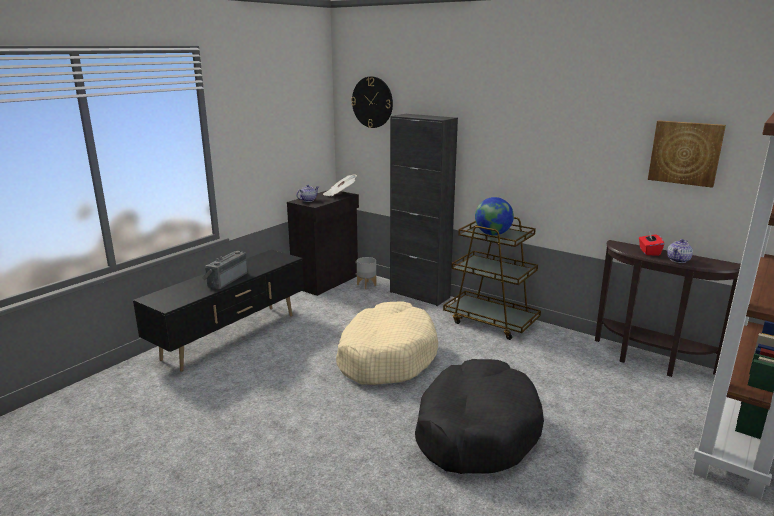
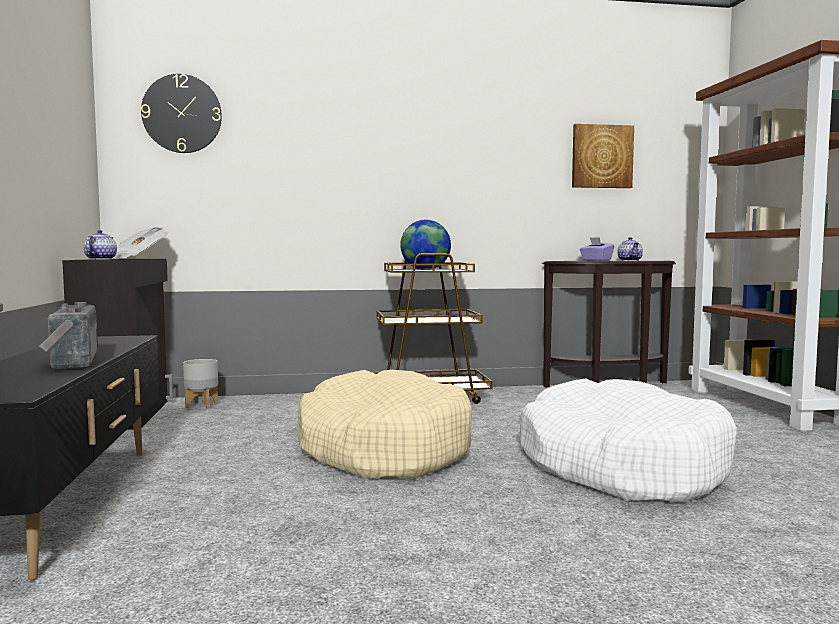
camera: 45 degrees left, 15 degrees down
(419, 295) = (297, 398): black cabinet -> none
(476, 430) = (620, 465): black dog bed -> white dog bed
(649, 252) = (596, 260): red tissue box -> purple tissue box

